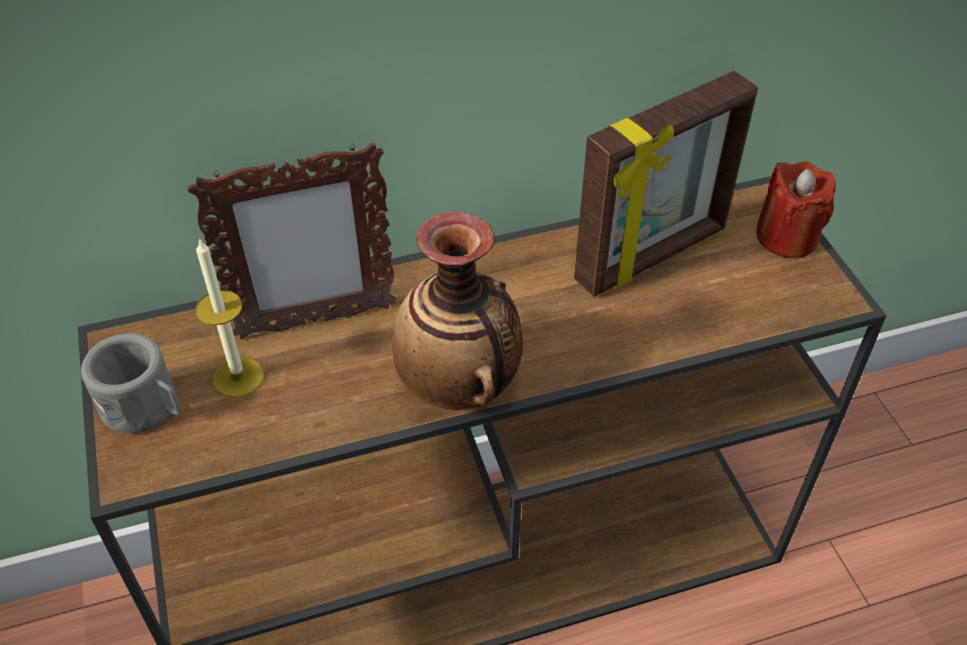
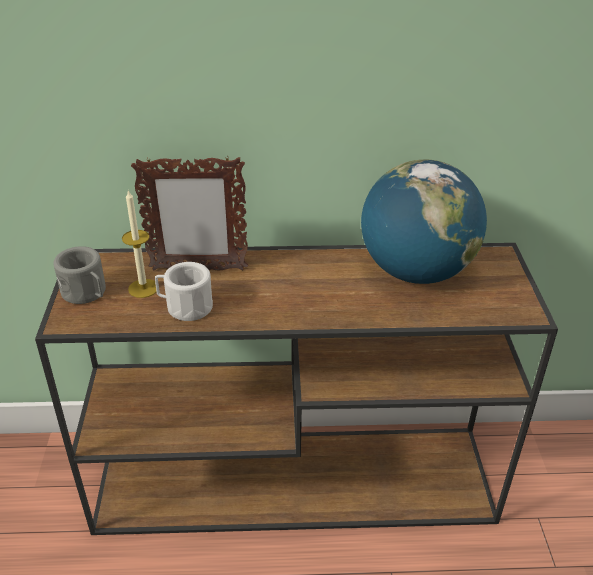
camera: 15 degrees right, 10 degrees down
(320, 398) = (184, 306): none -> white mug
(459, 385) = (267, 315): vase -> none
(653, 256) = (415, 272): picture frame -> globe
(786, 237) = (508, 276): red candle -> none

